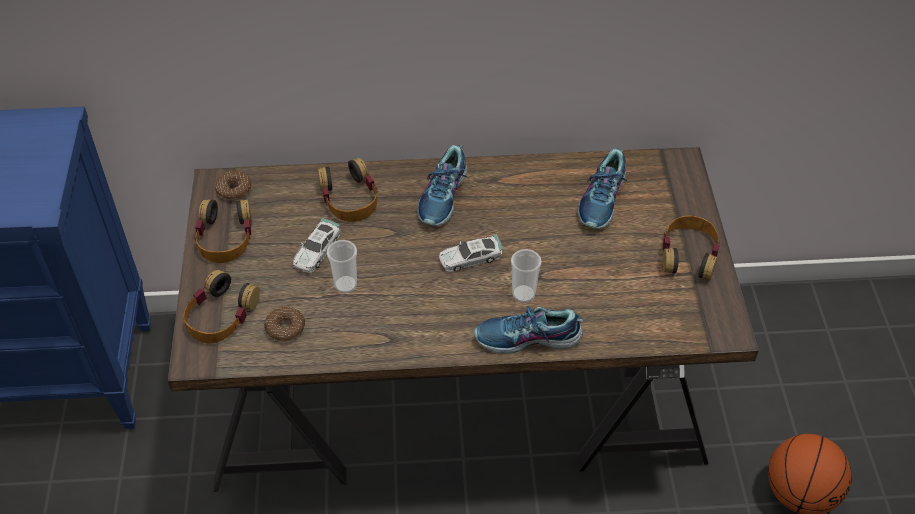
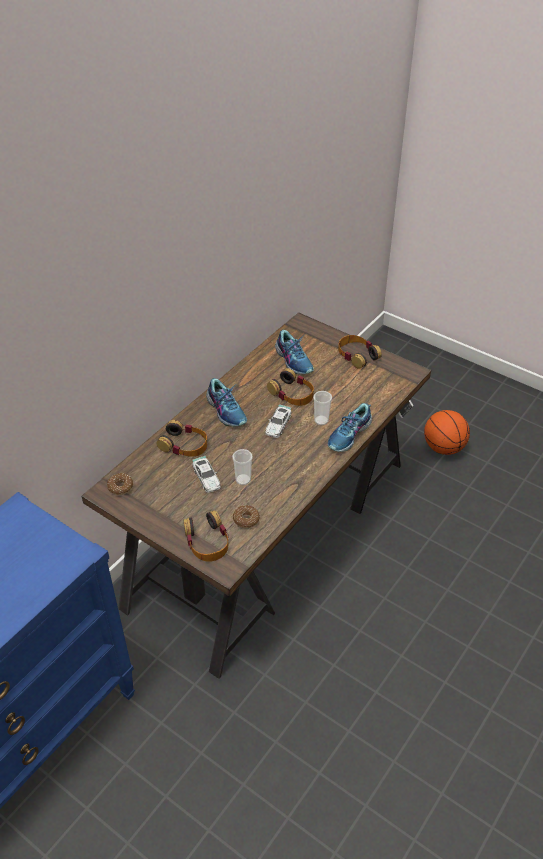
camera: 50 degrees left, 5 degrees down
(225, 237) = (151, 509): headphones -> headphones (292, 393)

